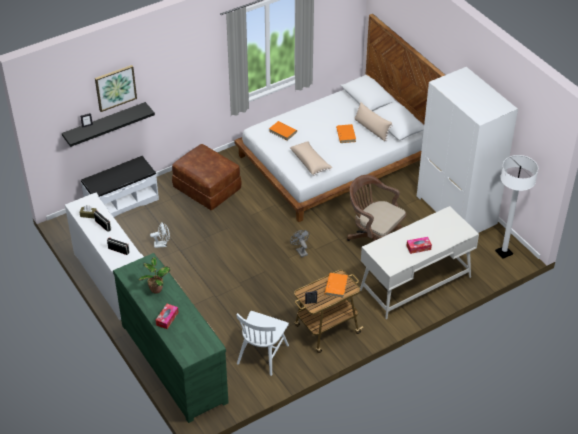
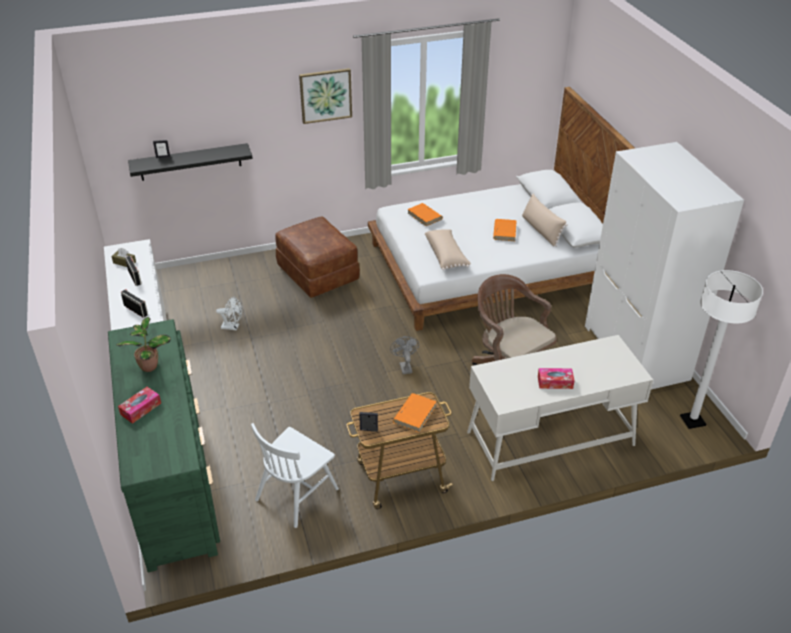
camera: 15 degrees right, 5 degrees down
(115, 87) = (204, 112): picture -> picture (325, 95)
(121, 203) = (209, 272): white bench -> none

